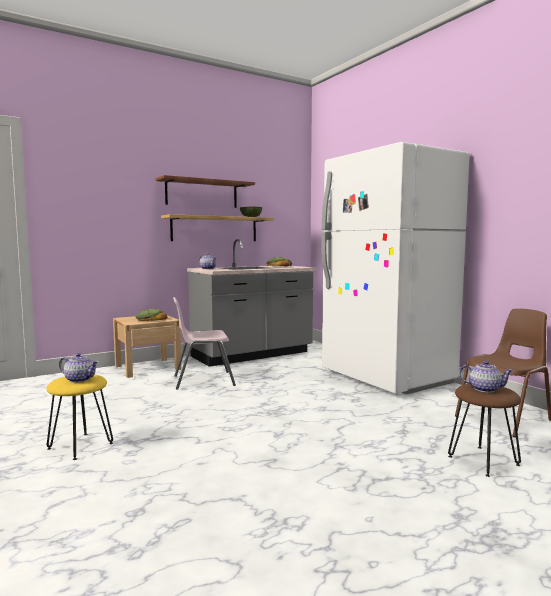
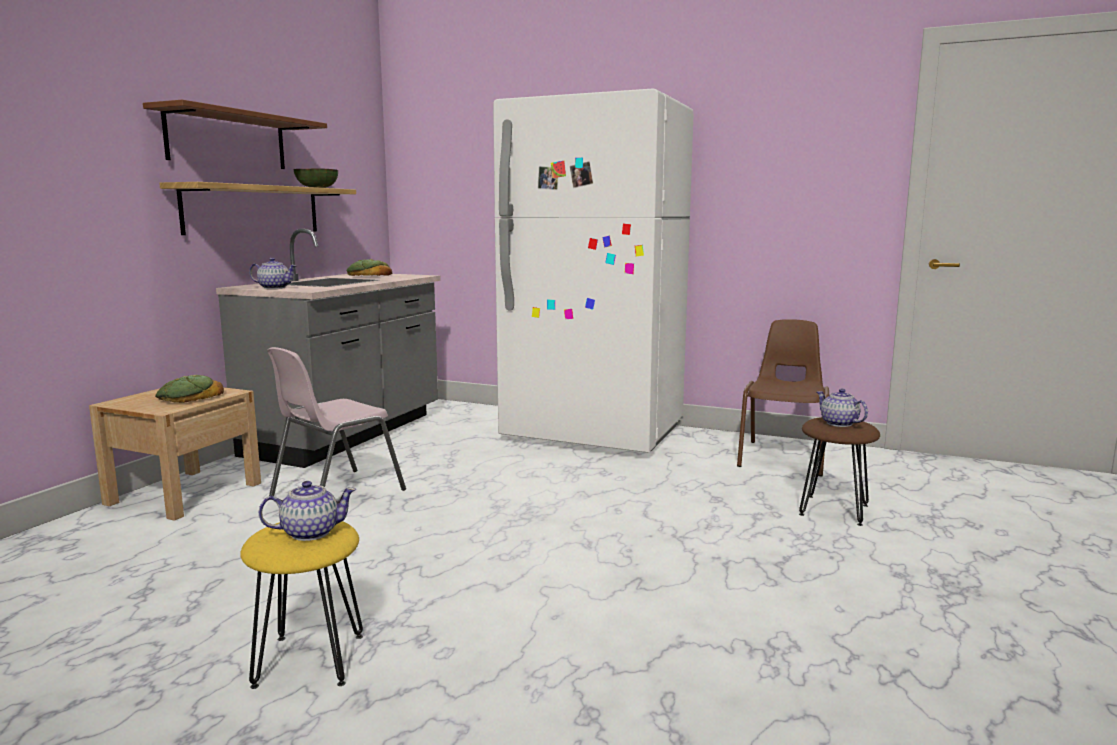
camera: 35 degrees left, 5 degrees up
(484, 389) = (839, 423): teapot -> teapot turned 105 degrees counterclockwise

